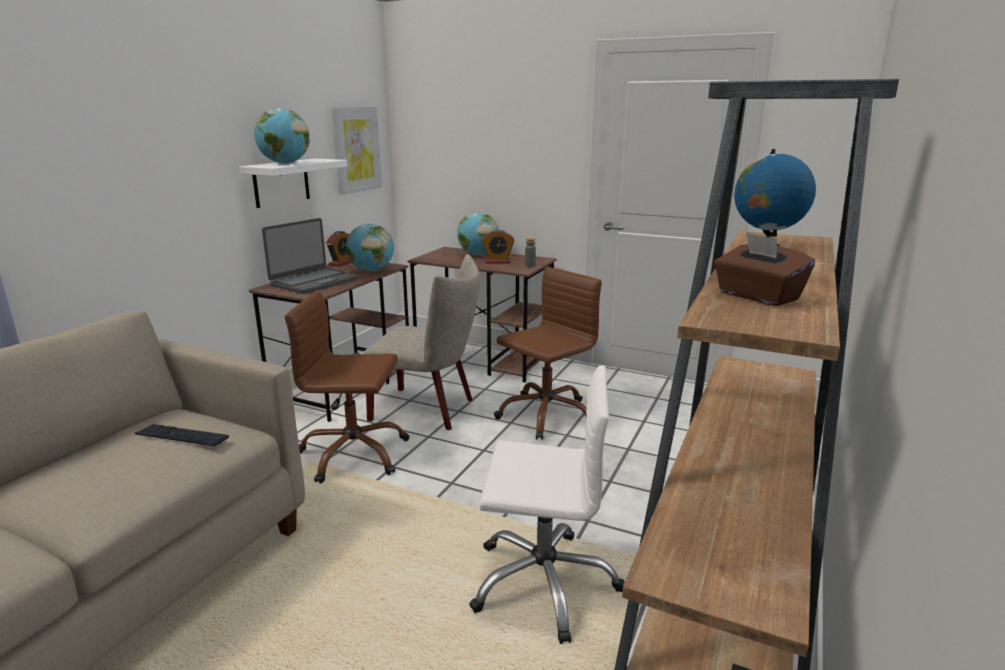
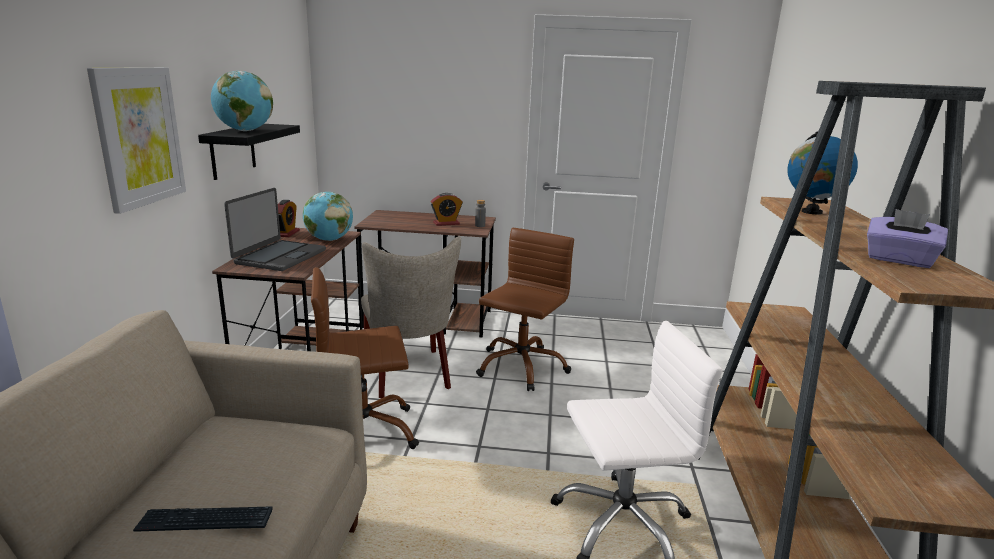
camera: 20 degrees left, 0 degrees up
(182, 437) = (261, 448): keyboard -> keyboard (205, 521)
(281, 182) = (233, 150): white shelf -> black shelf
(356, 149) = (289, 112): picture -> picture (139, 137)
(429, 409) = (409, 376): beige chair -> beige chair turned 75 degrees clockwise
(478, 255) = (419, 217): globe -> none
(757, 296) = (899, 260): brown tissue box -> purple tissue box

